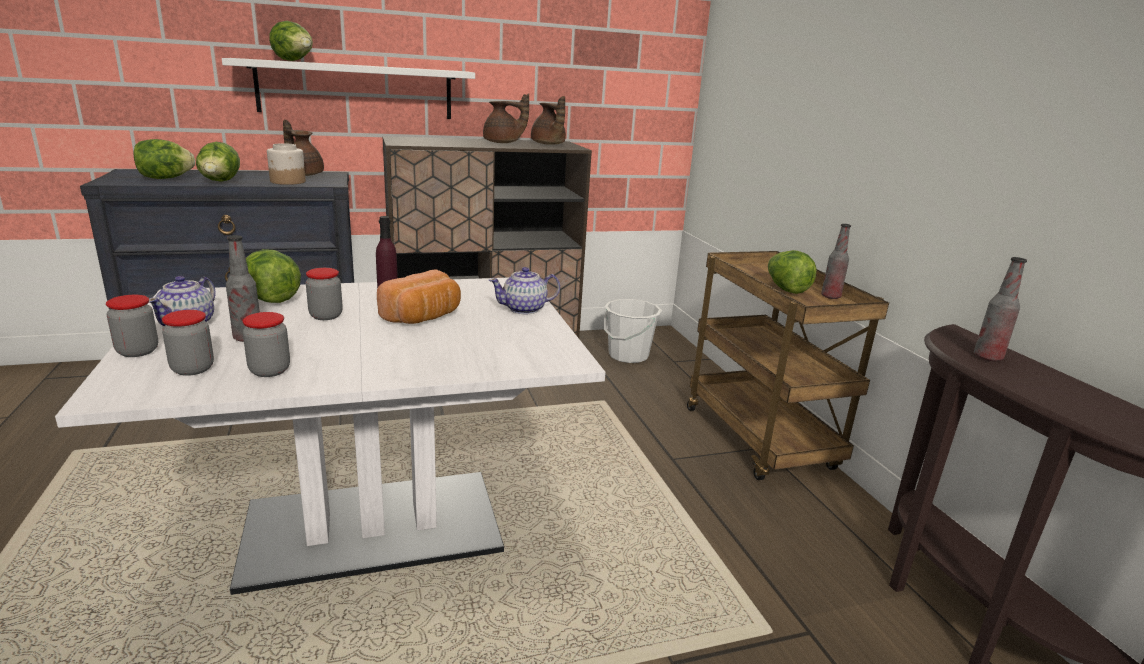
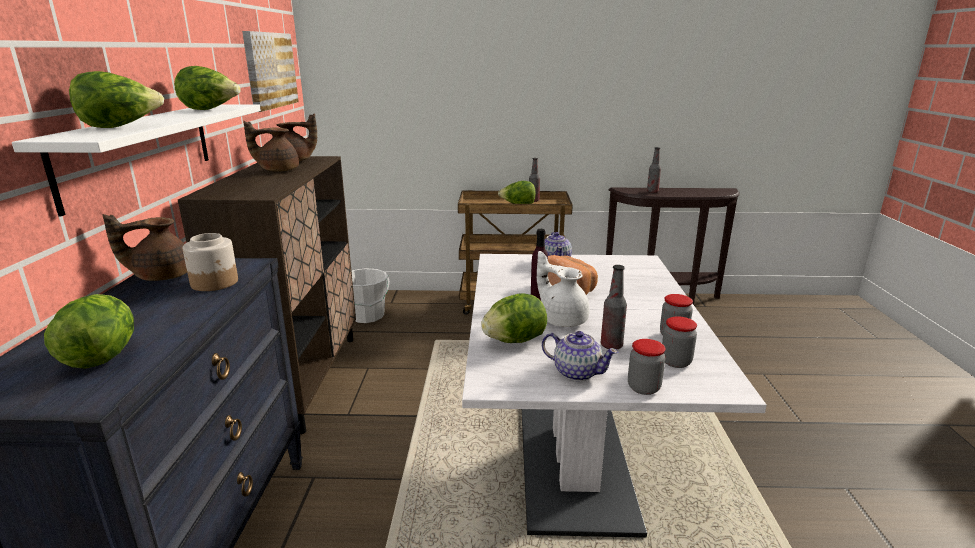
camera: 70 degrees left, 0 degrees up
(220, 182) = (181, 318): lettuce -> lettuce (210, 110)
(326, 316) = (562, 319): jar -> white teapot
(503, 143) = (278, 170): brown teapot -> brown teapot turned 135 degrees counterclockwise
(612, 56) = (269, 70): none -> picture

